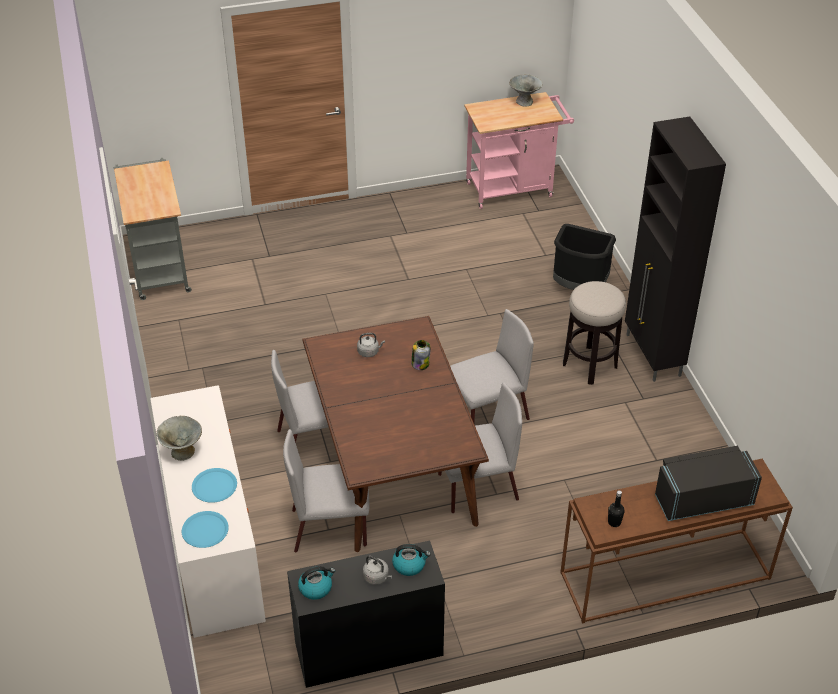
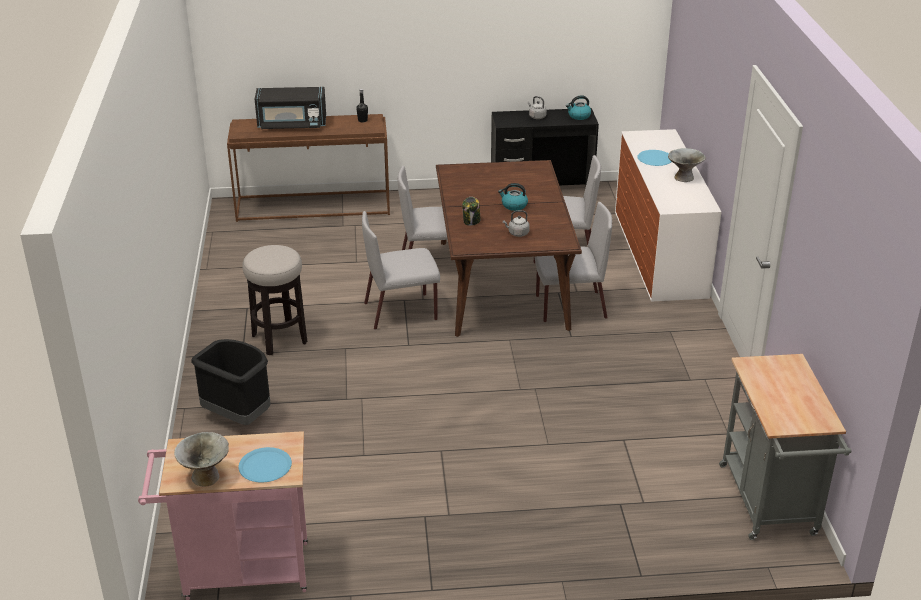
camera: 170 degrees left, 10 degrees down
(205, 530) = (658, 140): blue plate -> blue plate (265, 466)
(409, 565) = (513, 119): kettle -> kettle (514, 205)
(653, 356) = (209, 340): black cabinet -> none

